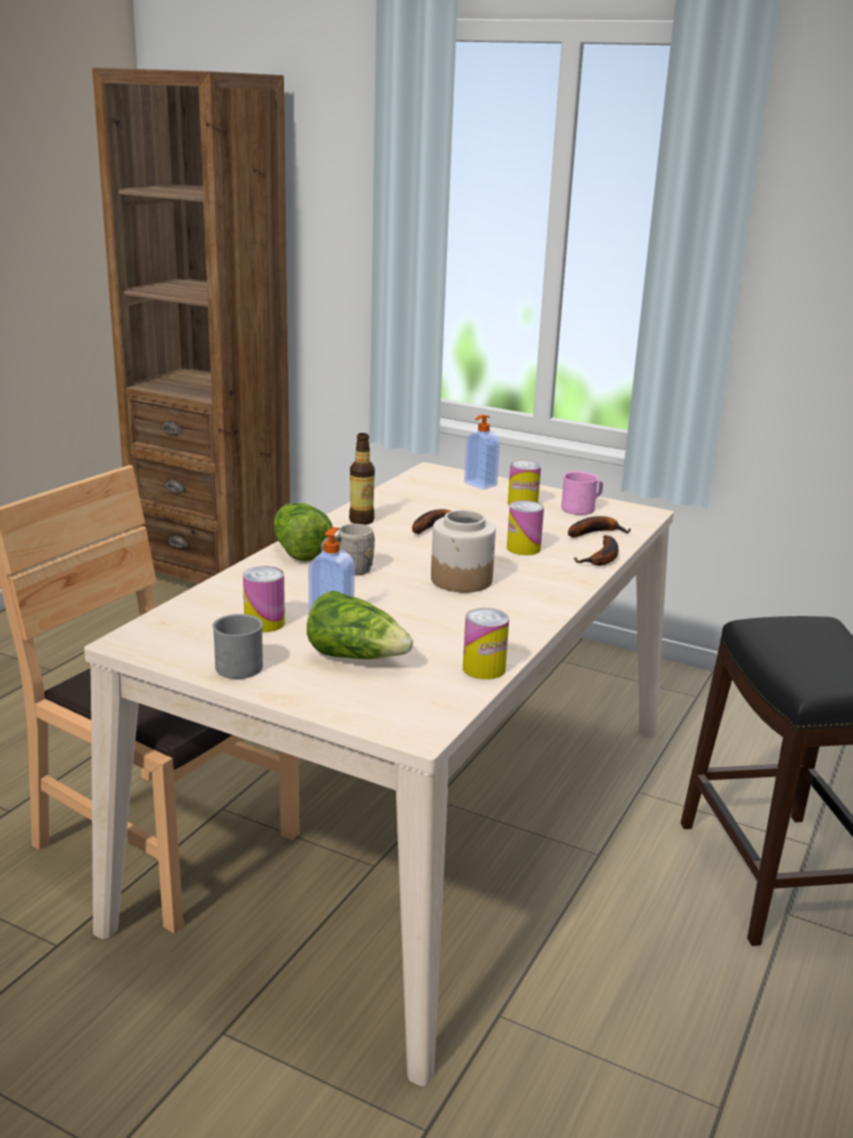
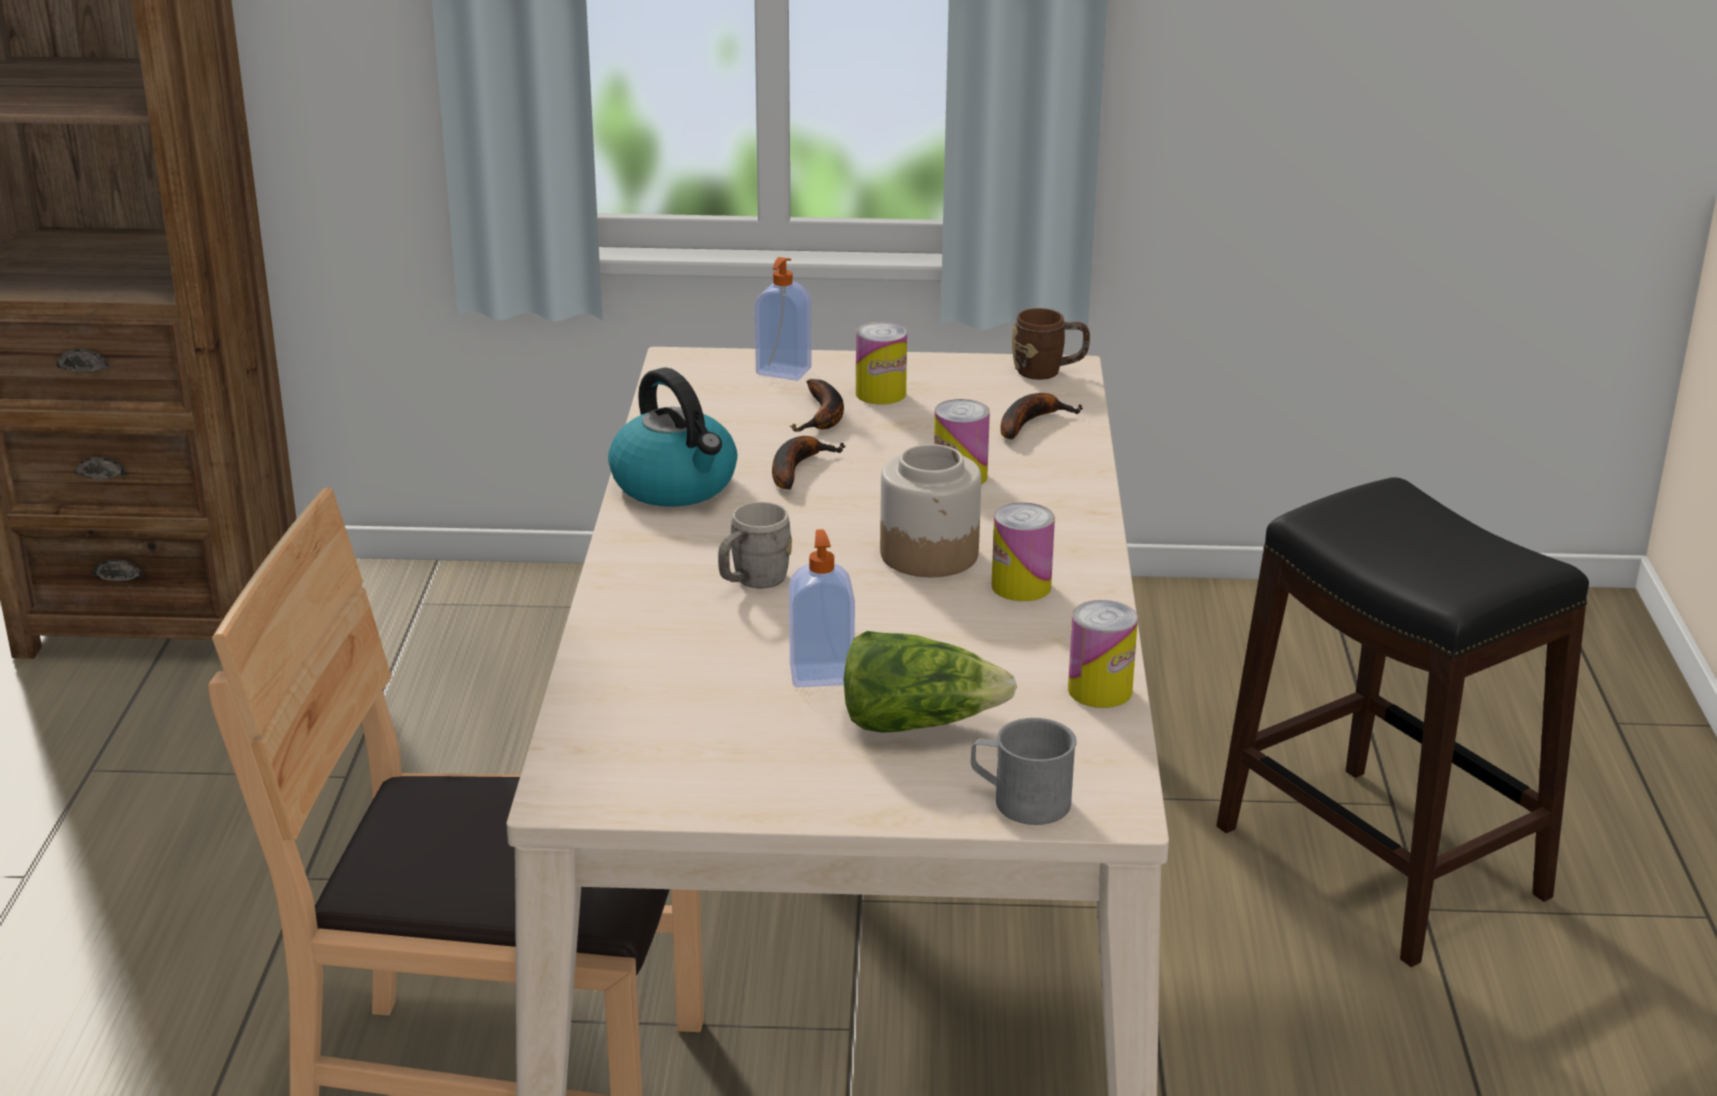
camera: 25 degrees left, 5 degrees up
(234, 664) = (764, 785): grey mug -> grey mug (1020, 800)
(264, 623) = (730, 706): can -> can (1021, 586)
(299, 550) = (642, 565): lettuce -> none
(361, 520) = (676, 485): bottle -> kettle
(582, 508) = (971, 381): pink mug -> none
(603, 559) = (1083, 466): banana -> banana (823, 416)
(633, 512) = (1049, 372): none -> brown mug

